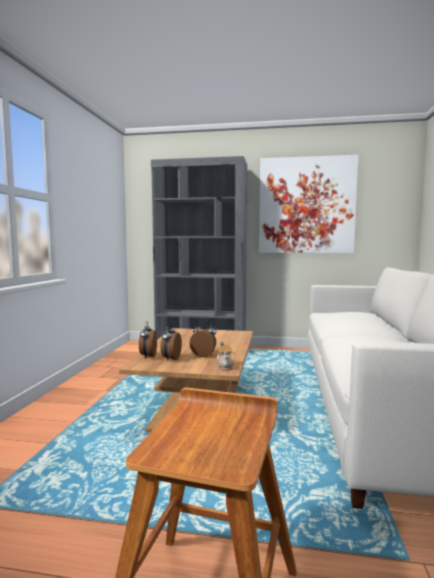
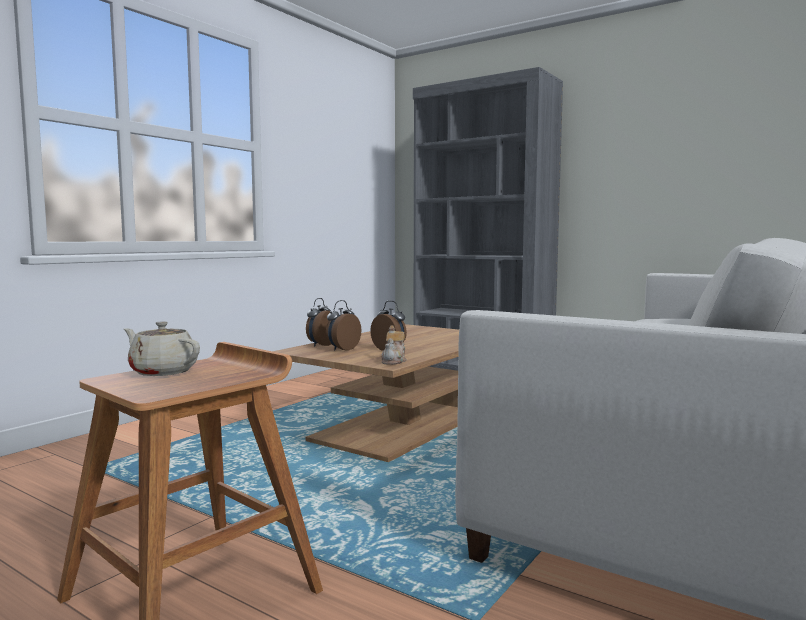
camera: 25 degrees right, 0 degrees up
(179, 431) = (162, 371): none -> beige teapot
(306, 205) = (661, 140): picture -> none

